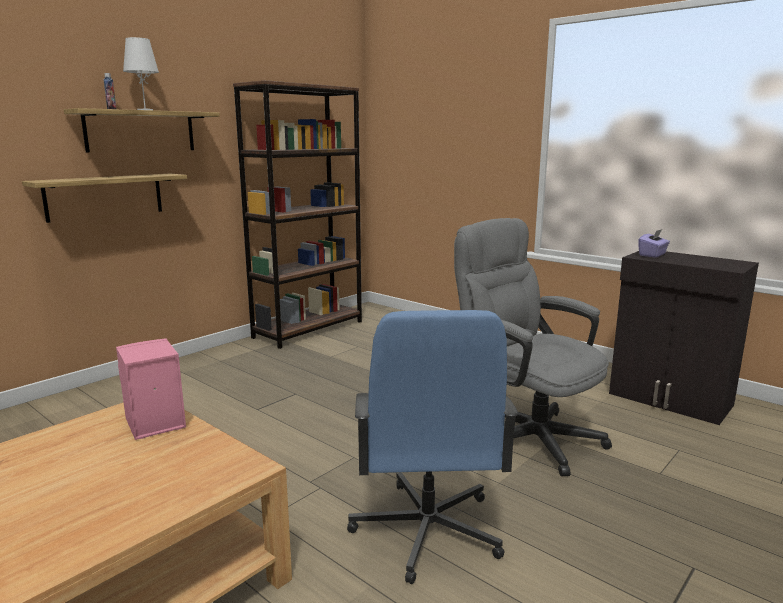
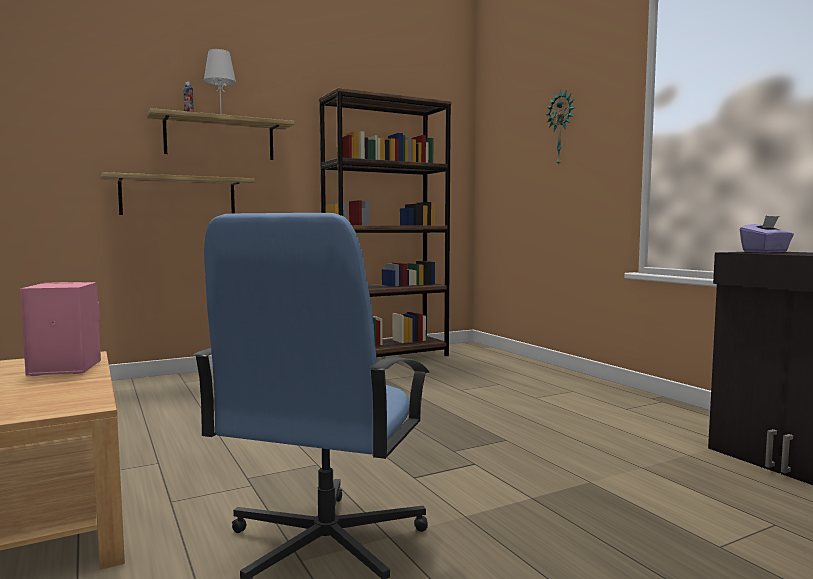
camera: 20 degrees right, 10 degrees down
(462, 121) = (562, 128): none -> wall clock
(525, 434) = (549, 473): grey office chair -> none

